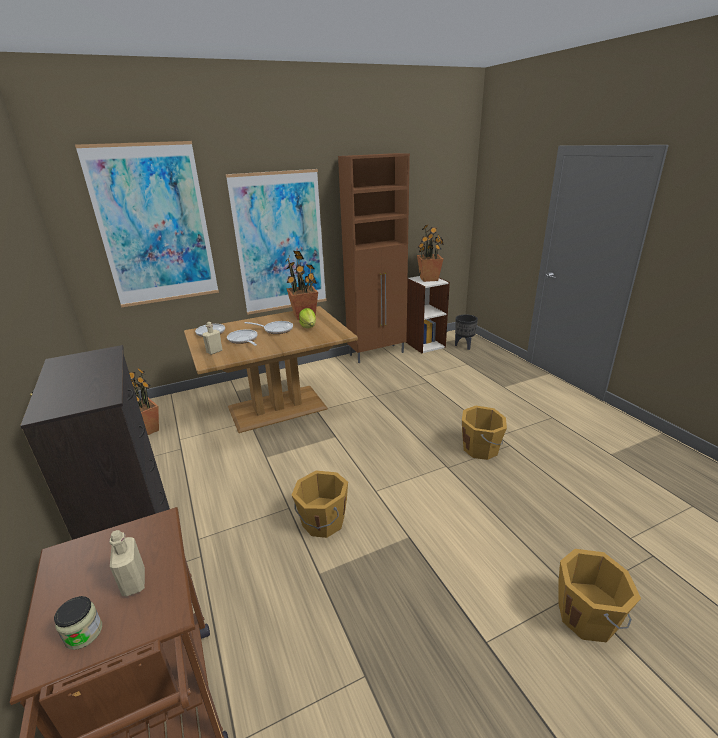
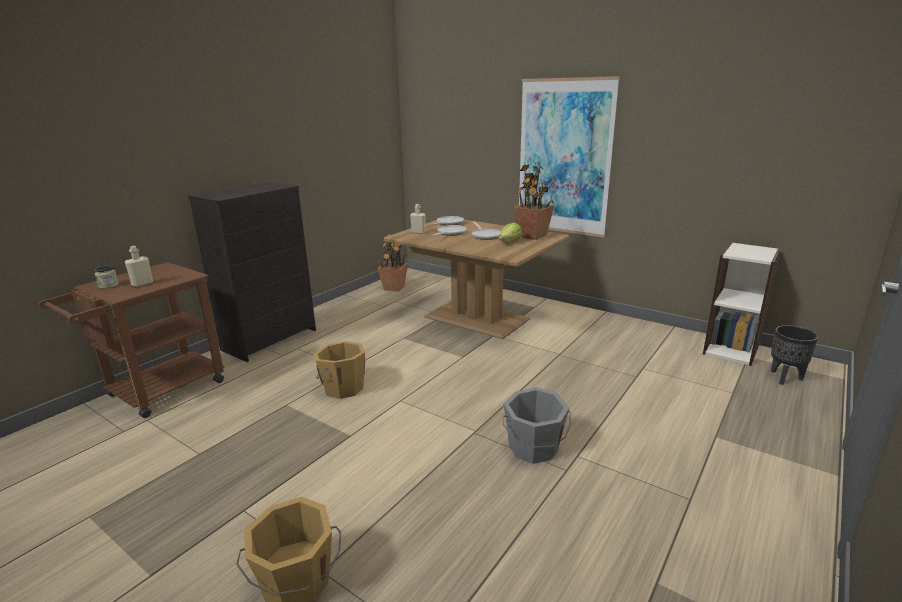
camera: 60 degrees right, 5 degrees down
(155, 226) = (461, 123): picture -> none
(377, 354) = (652, 329): brown cabinet -> none
(429, 279) = (756, 251): potted plant -> none
(481, 449) = (533, 448): orange bucket -> grey bucket

